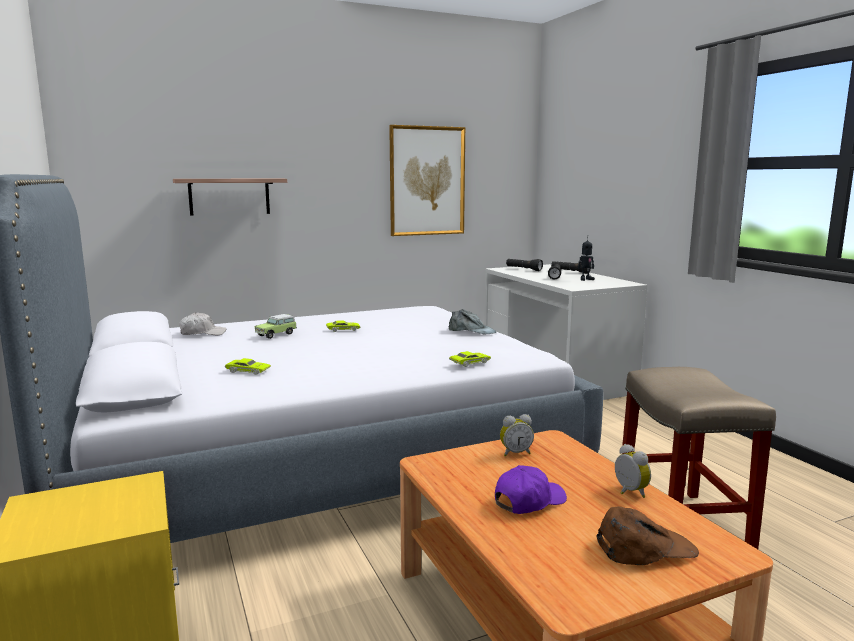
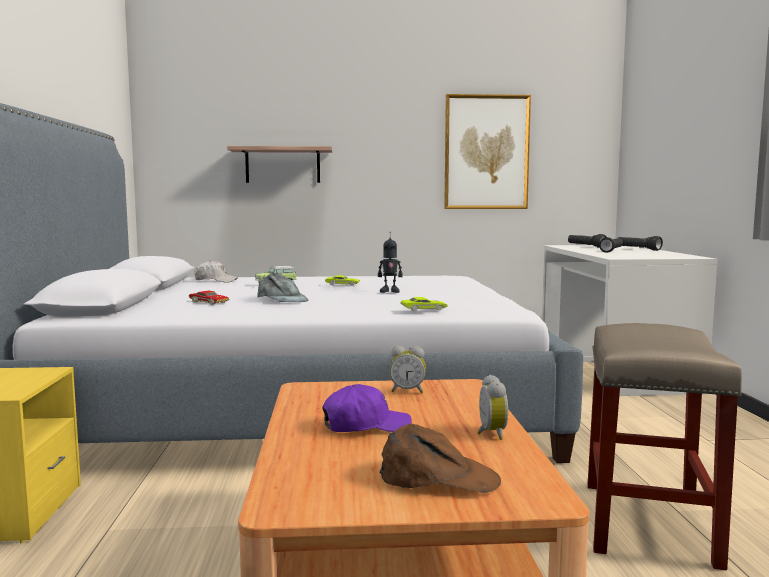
camera: 20 degrees right, 5 degrees down
(248, 371) = (209, 302): green toy car -> red toy car
(471, 331) = (469, 291): grey cap -> grey cap (282, 299)
(585, 279) = (645, 253): toy robot -> toy robot (390, 291)

